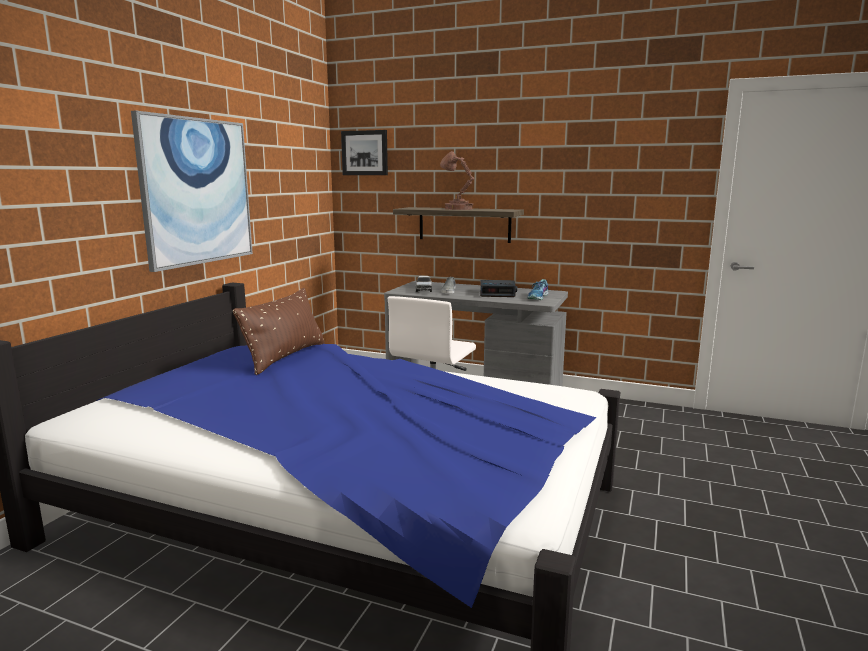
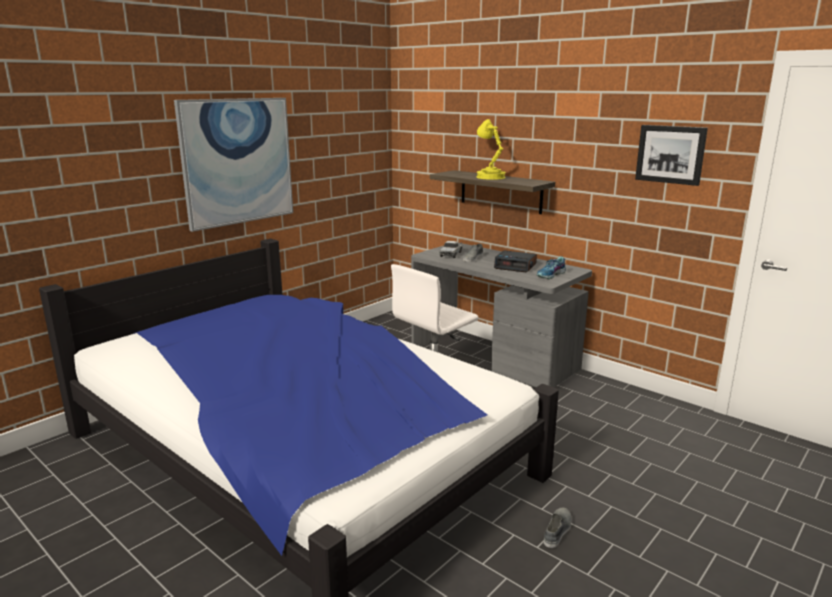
camera: 20 degrees right, 5 degrees up
(285, 357) = (289, 312): brown pillow -> none
(365, 153) = (418, 115): picture -> picture (670, 154)
(456, 208) = (489, 177): brown table lamp -> yellow table lamp
(659, 530) = (557, 530): none -> grey shoe

